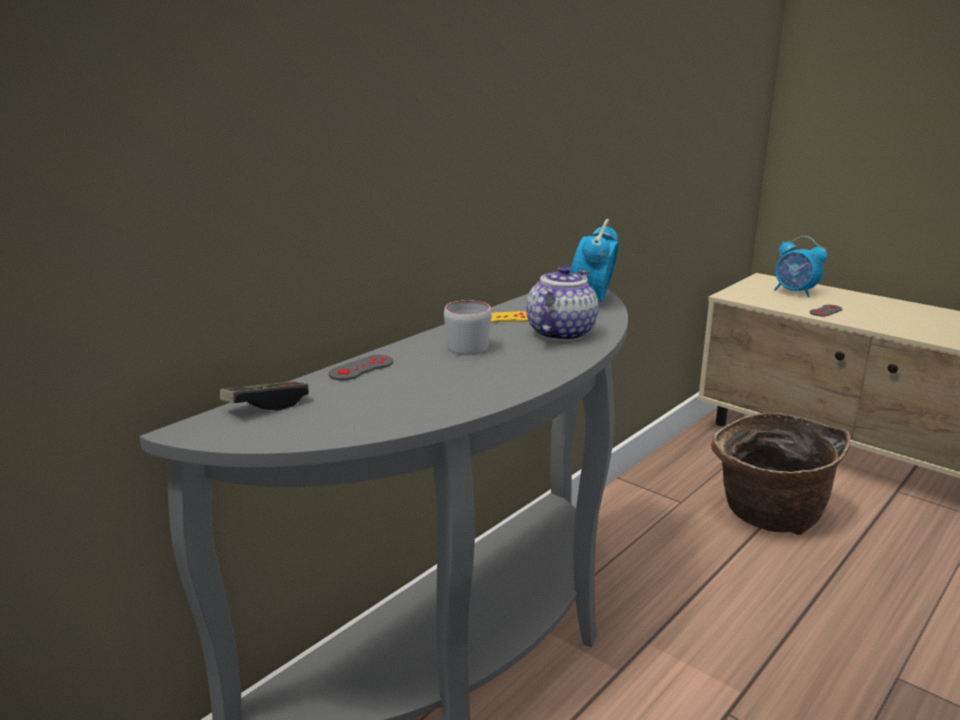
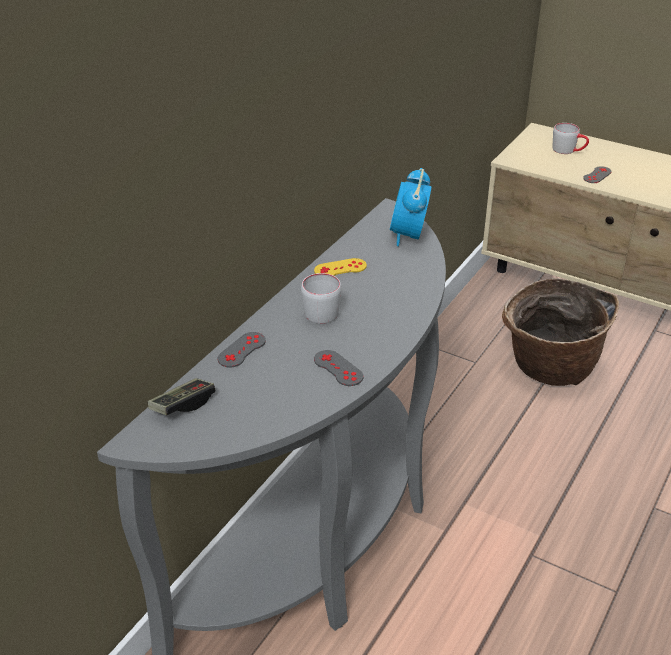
camera: 10 degrees left, 15 degrees up
(468, 390) = (338, 368): none -> grey game controller
(561, 332) = (393, 284): teapot -> none
(795, 292) = (569, 150): alarm clock -> grey mug

